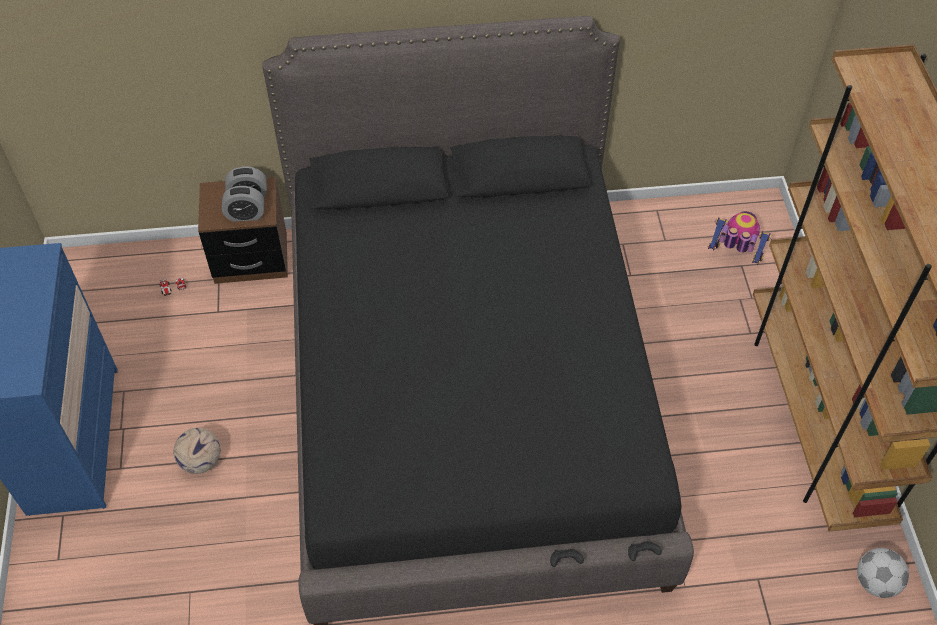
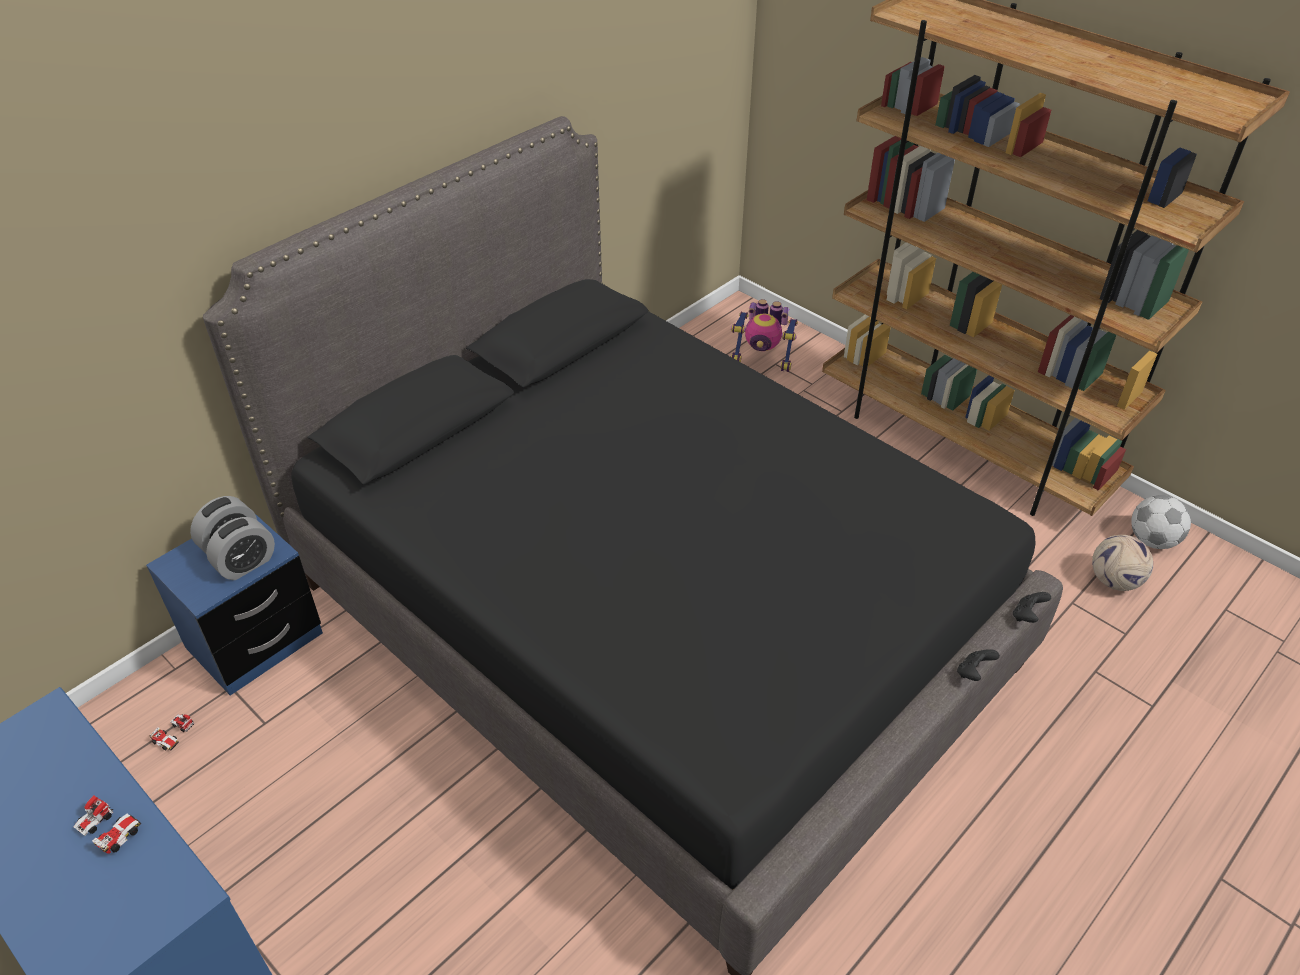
camera: 40 degrees left, 10 degrees down
(24, 329) = (109, 829): none -> toy car
(200, 462) = (406, 907): football -> football (1114, 581)
(251, 259) = (255, 641): brown nightstand -> blue nightstand
(733, 257) = (762, 361): toy robot -> toy robot turned 150 degrees counterclockwise

